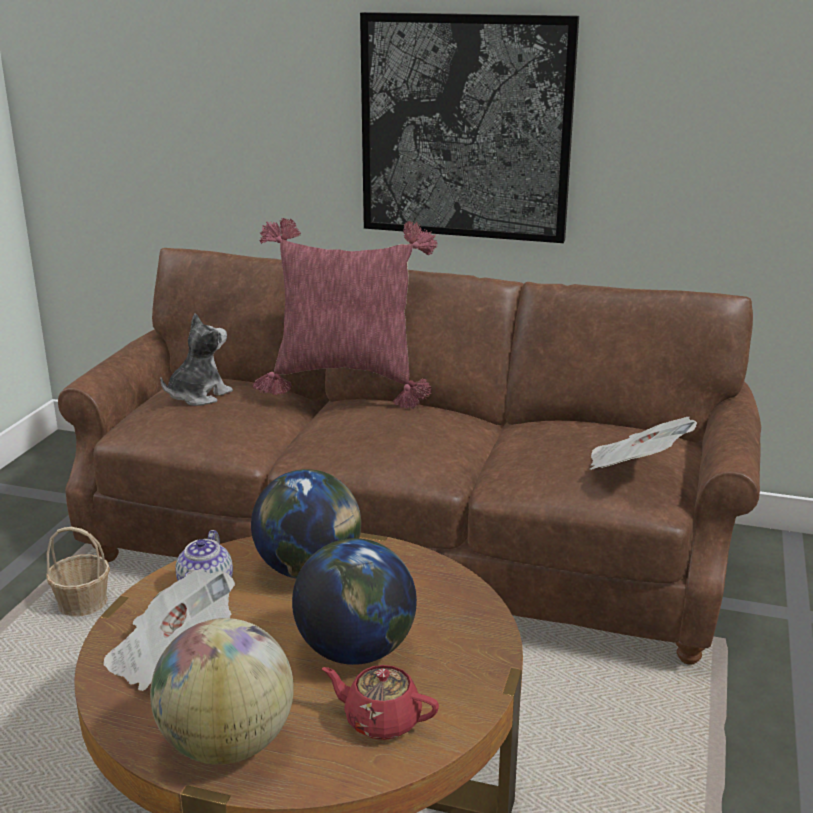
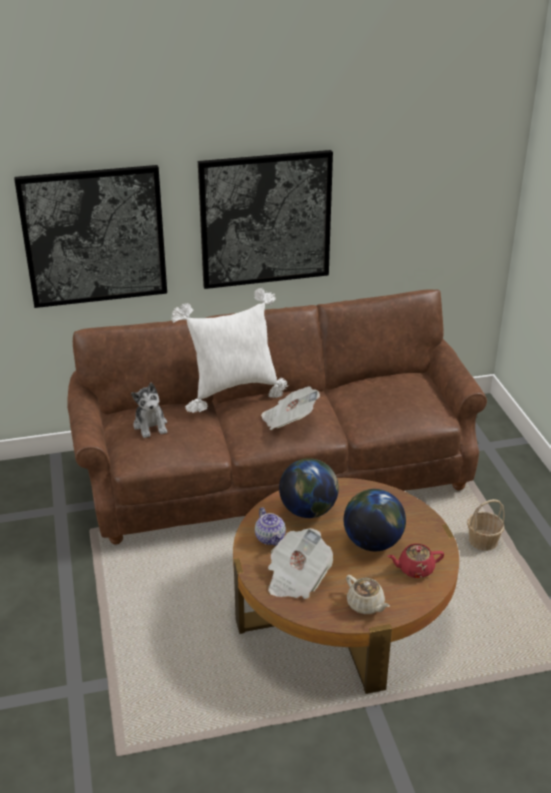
camera: 30 degrees left, 10 degrees up
(82, 603) = (133, 573): basket -> basket (482, 541)
(198, 396) = (151, 425): plush toy -> plush toy turned 150 degrees clockwise
(216, 117) = (94, 236): none -> picture
(227, 744) = (366, 605): globe -> beige teapot
(347, 393) = (232, 396): red pillow -> white pillow
(635, 468) = (422, 402): newspaper -> newspaper (289, 420)

